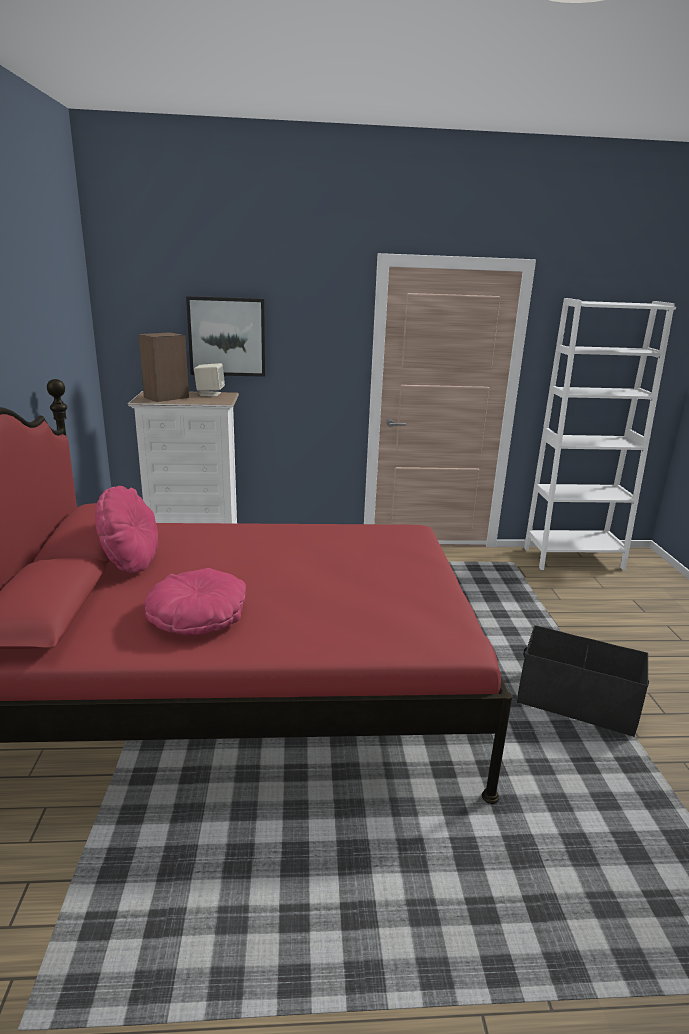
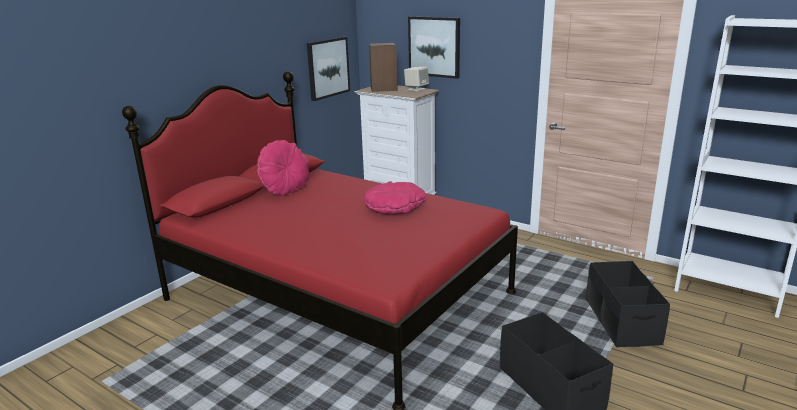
camera: 40 degrees right, 0 degrees up
(76, 372) = (327, 68): none -> picture
(196, 615) = (276, 224): pink pillow -> pink pillow (393, 207)
(542, 612) = (621, 321): none -> black storage box

